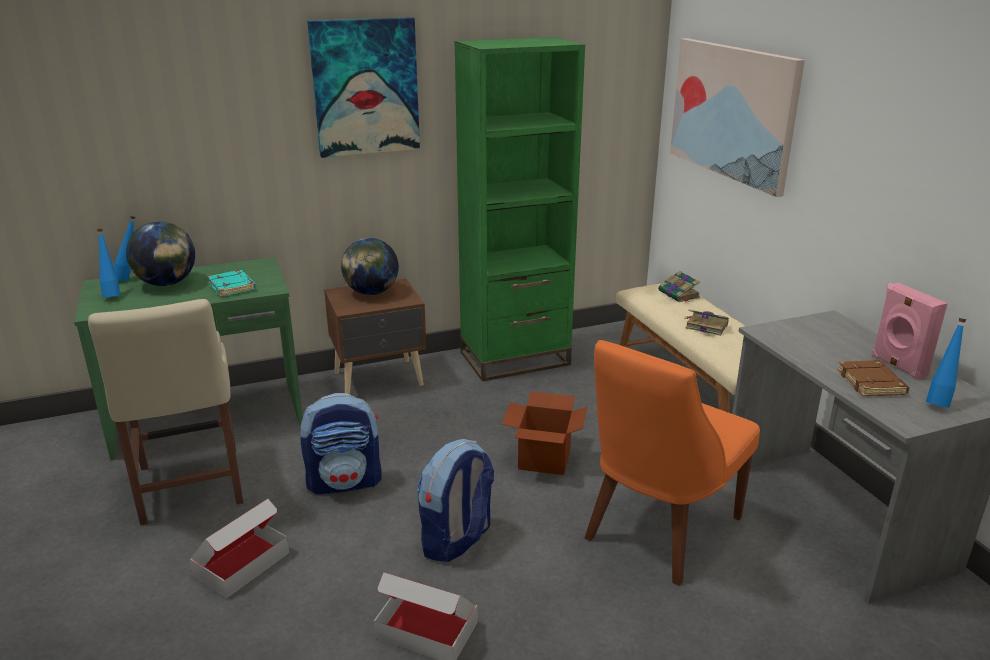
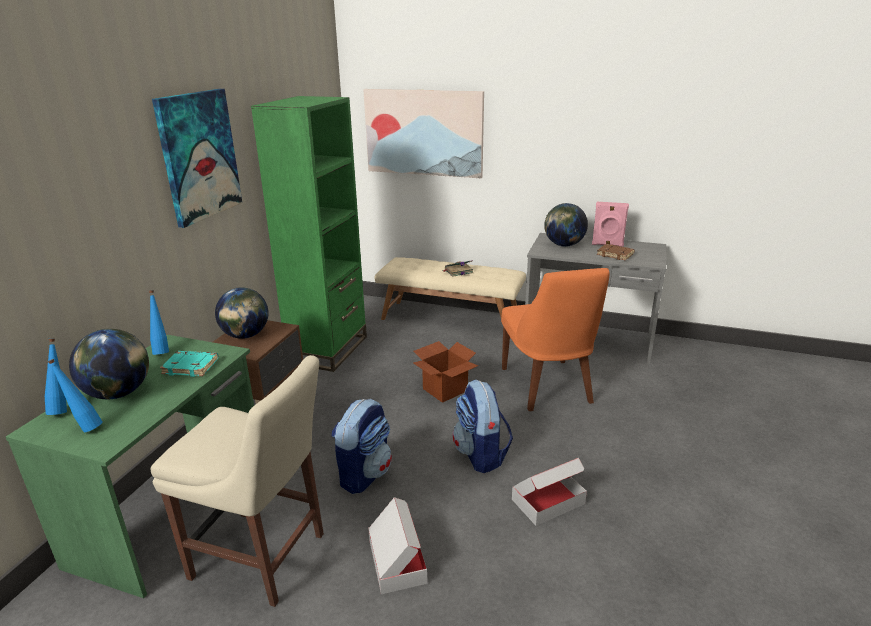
camera: 50 degrees left, 0 degrees up
(679, 294) = (414, 262): book -> none
(823, 338) = (564, 245): none -> globe
(938, 402) = (645, 251): blue bottle -> blue bottle (162, 351)

